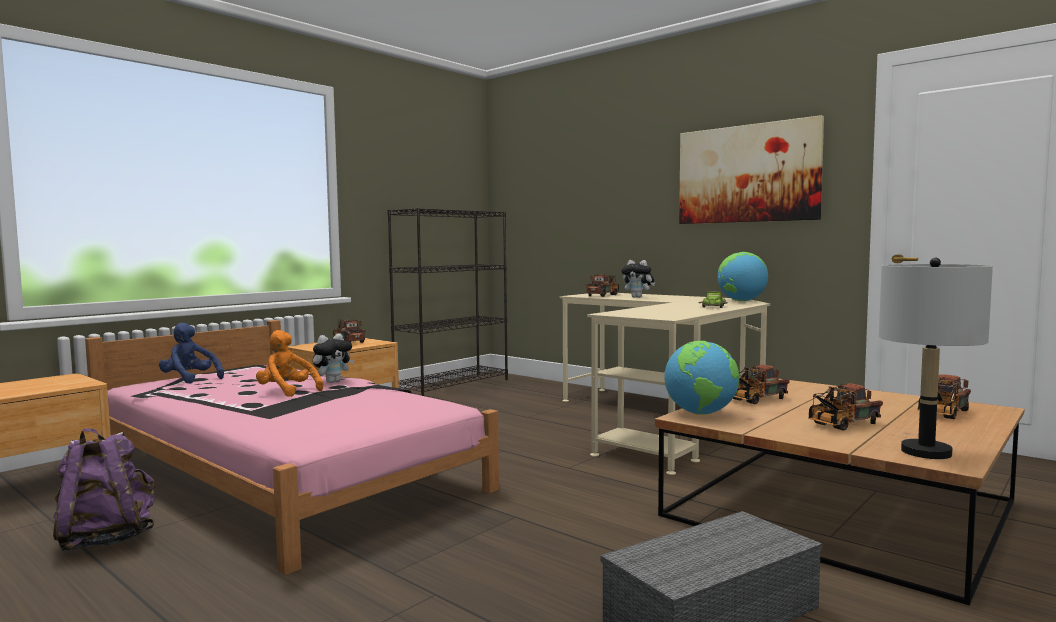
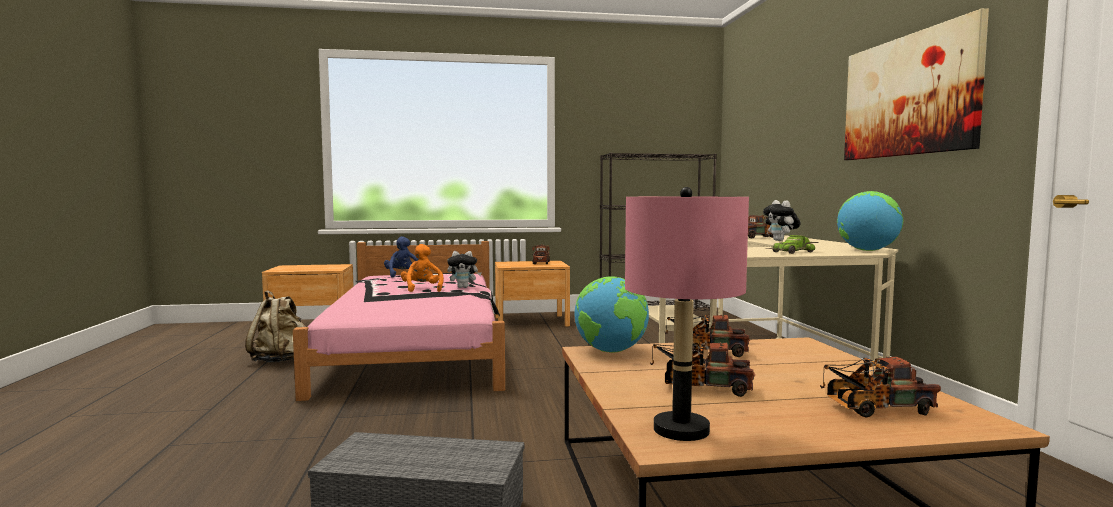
camera: 40 degrees right, 0 degrees up
(106, 539) = (280, 361): purple backpack -> beige backpack
(926, 452) = (682, 430): grey table lamp -> pink table lamp

